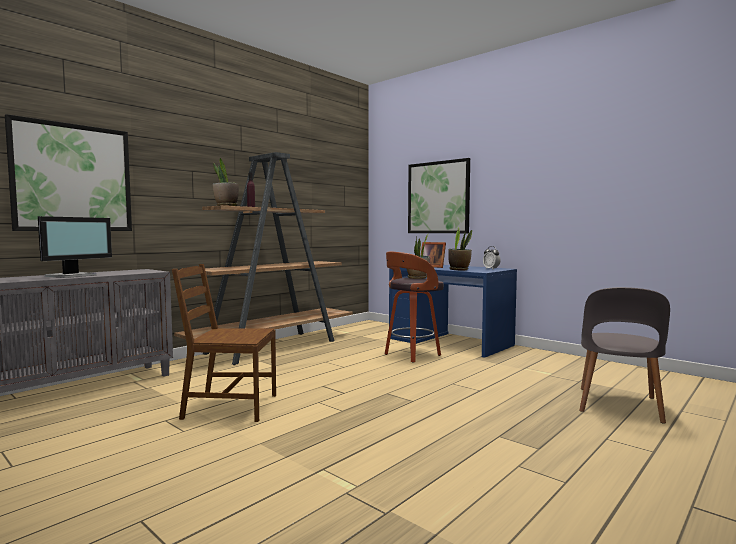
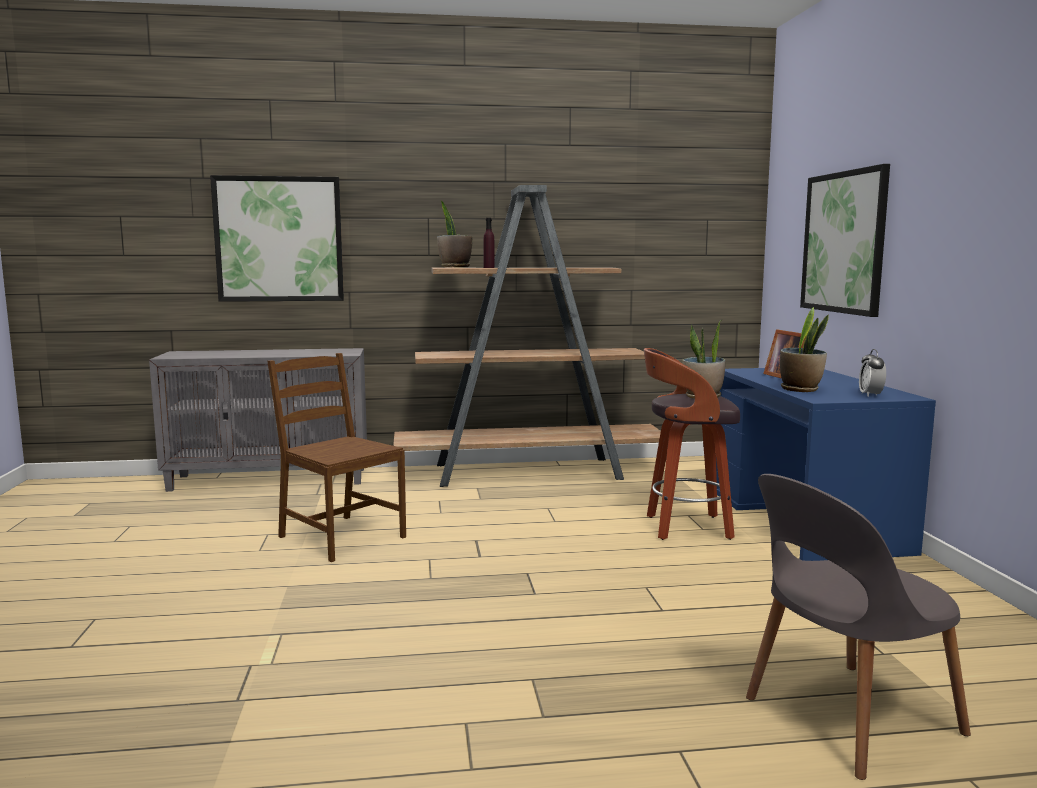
camera: 40 degrees right, 5 degrees up
(72, 275) = (260, 353): monitor -> none

